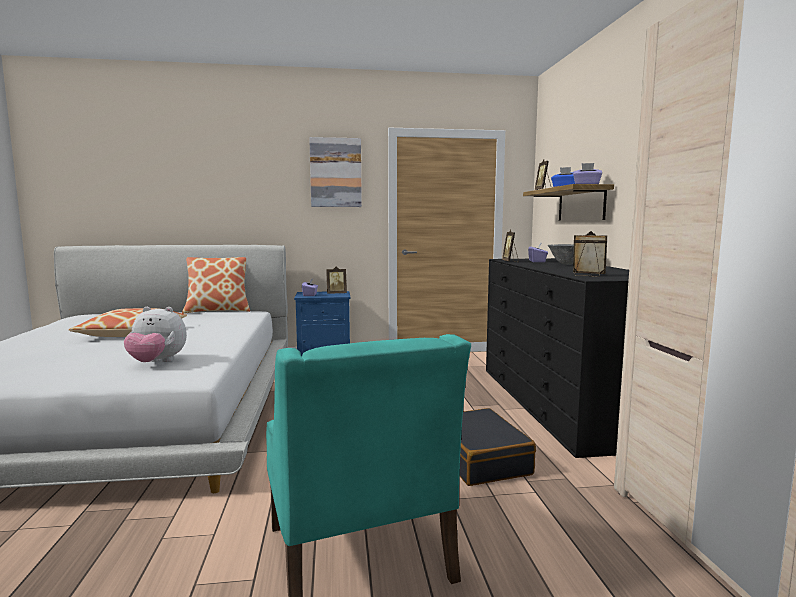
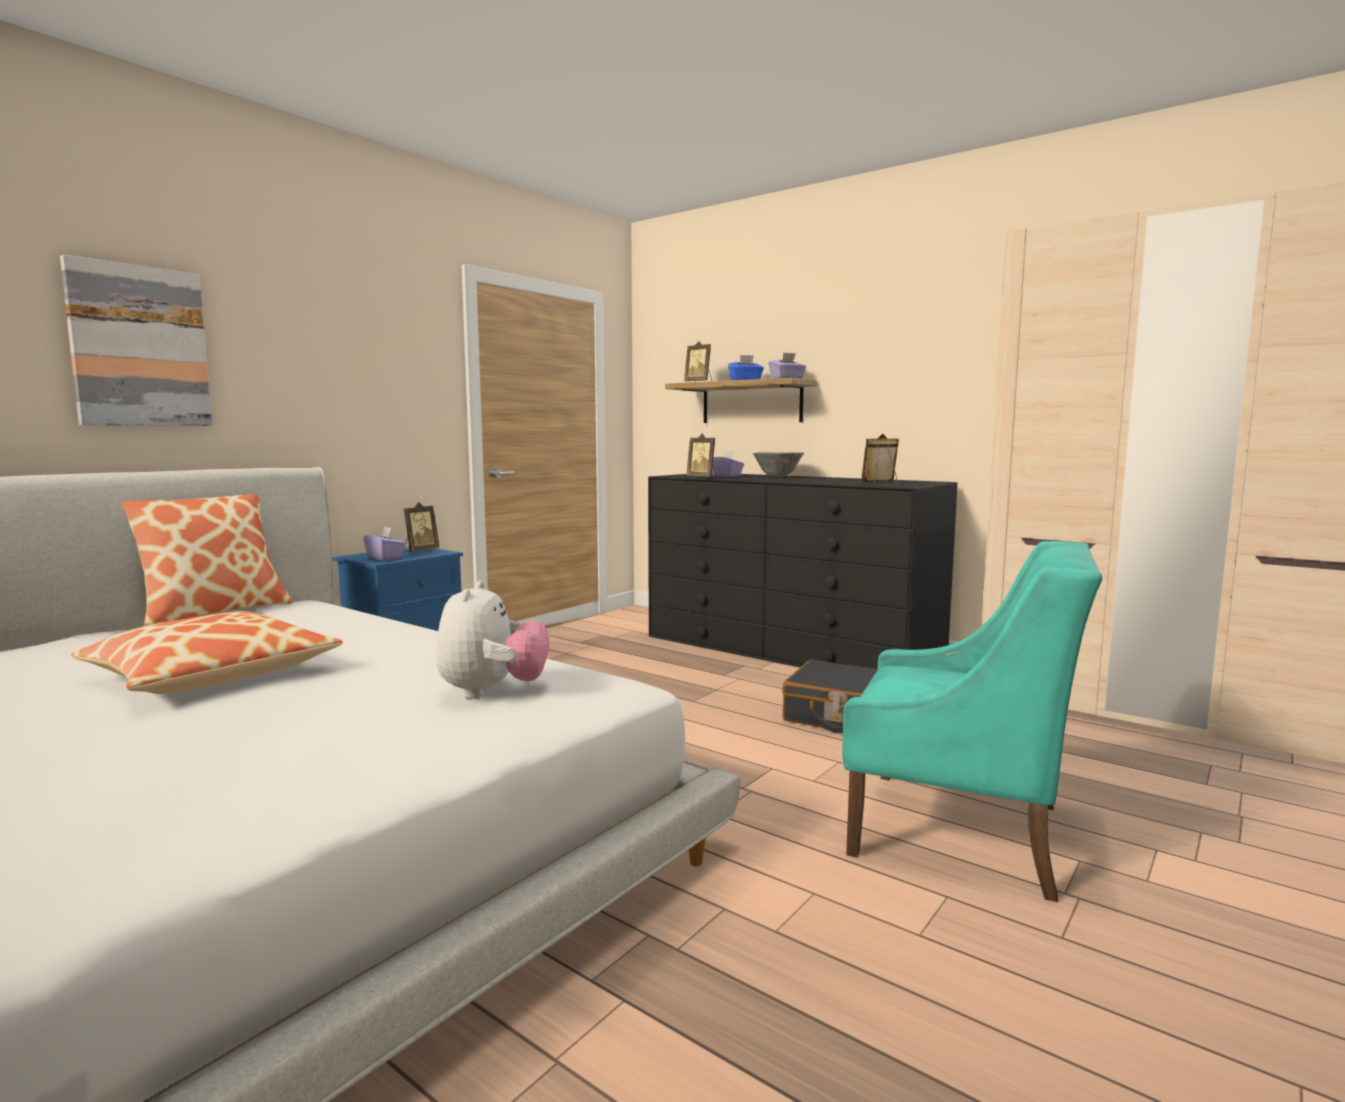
camera: 45 degrees left, 0 degrees up
(157, 363) = (492, 692): plush toy -> plush toy turned 45 degrees counterclockwise
(335, 173) = (387, 333): picture -> picture (139, 347)

